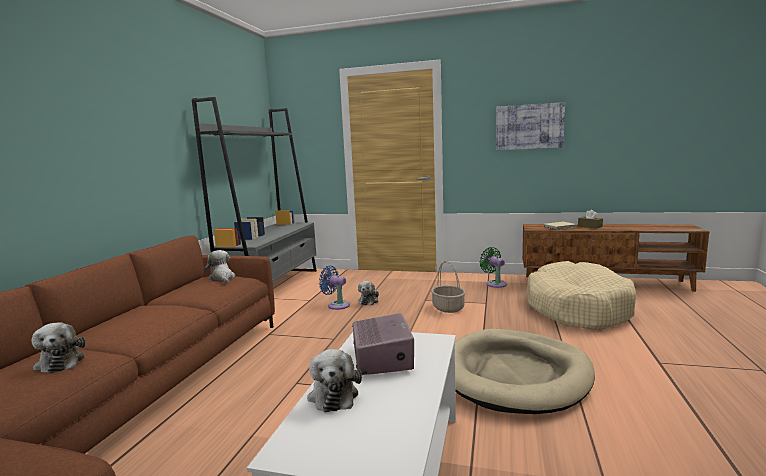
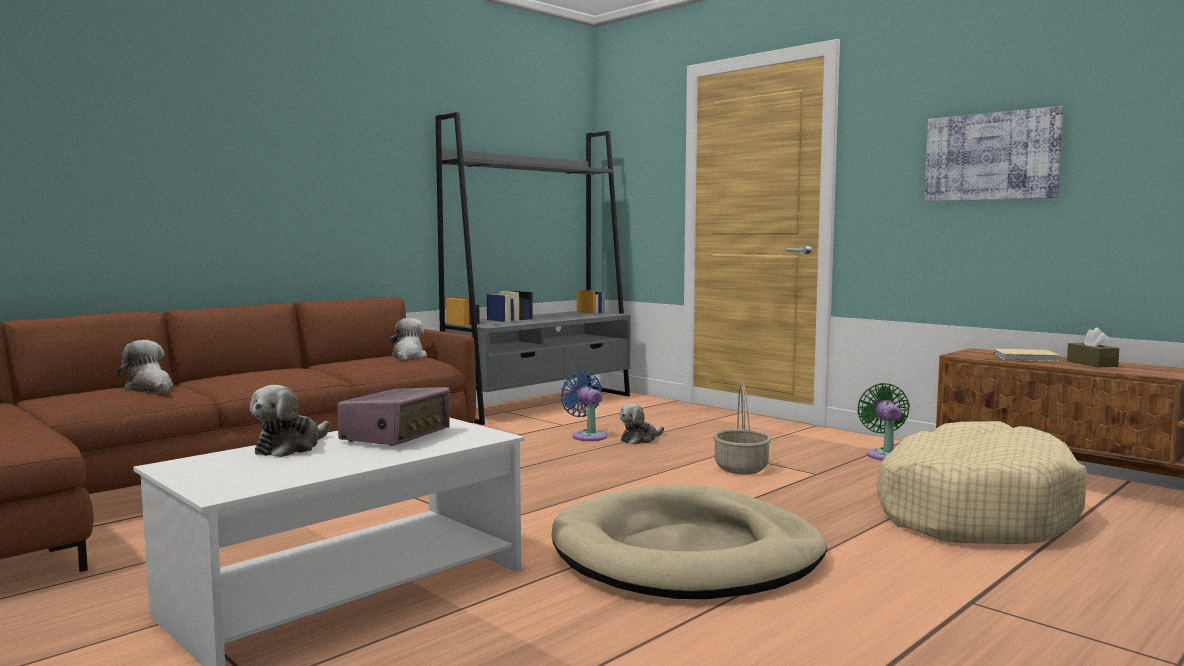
camera: 30 degrees right, 5 degrees down
(60, 362) = (150, 389): plush toy -> plush toy turned 135 degrees clockwise

